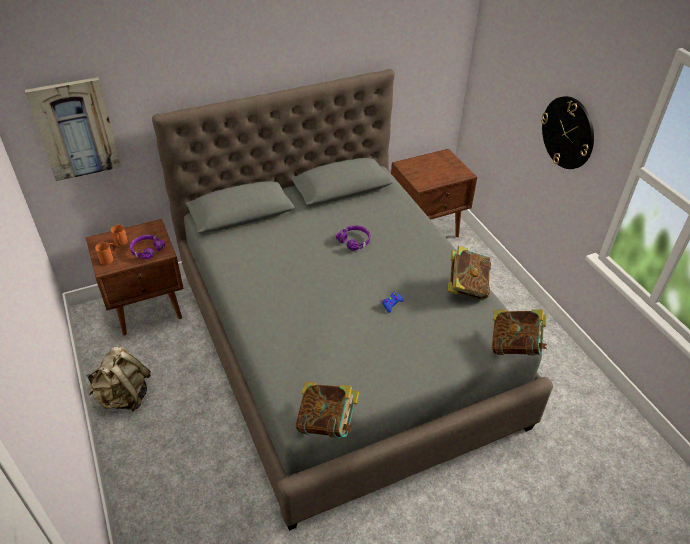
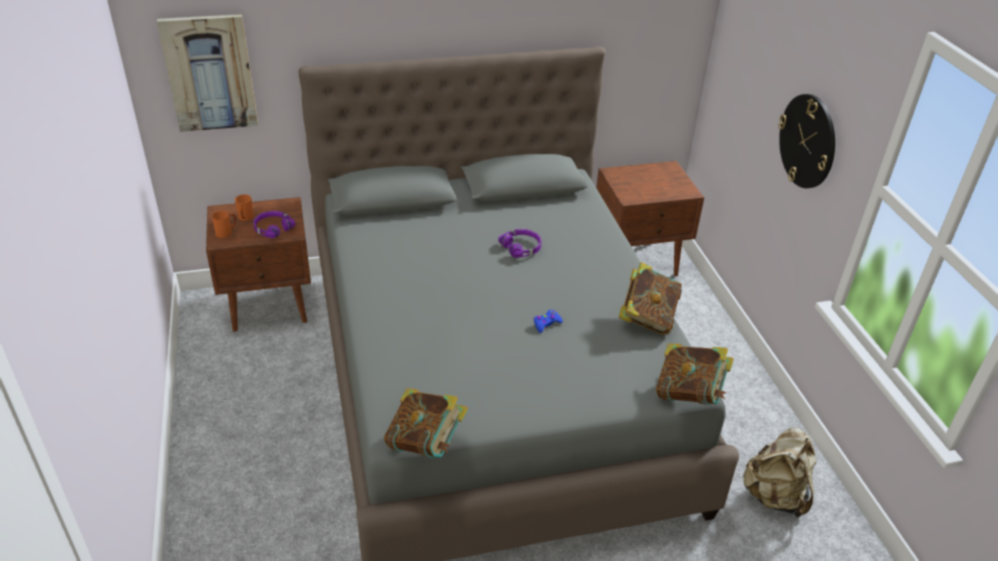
camera: 10 degrees right, 5 degrees down
(124, 396) = (215, 399): beige backpack -> beige backpack (775, 496)

